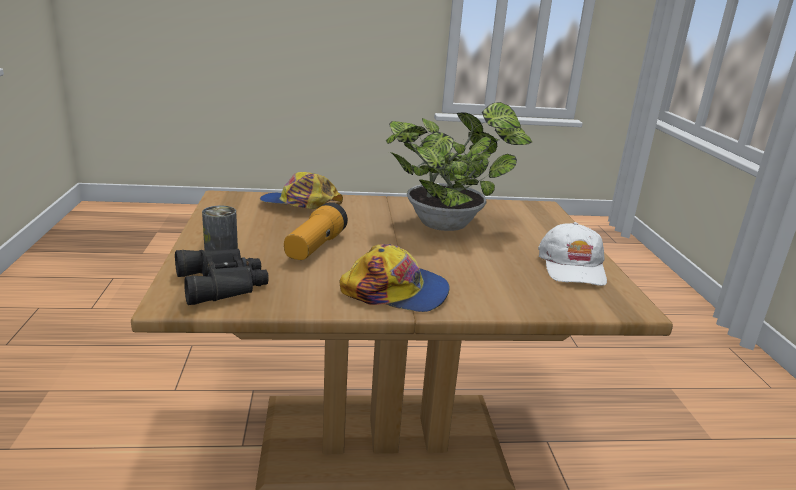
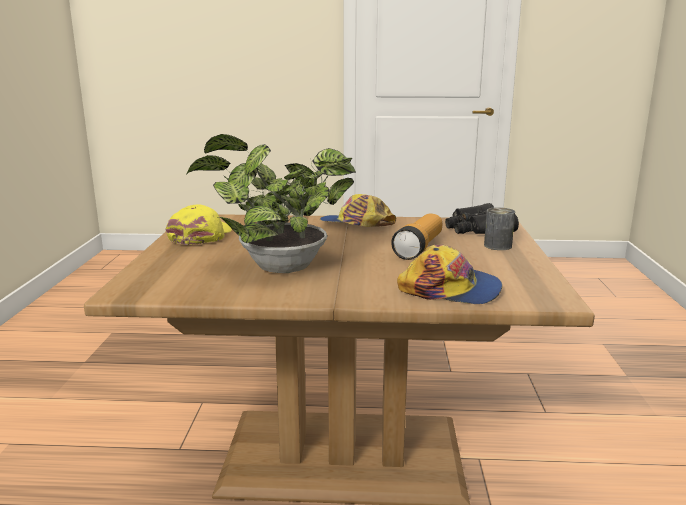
camera: 170 degrees left, 5 degrees down
(573, 267) = (201, 236): white cap -> yellow cap

